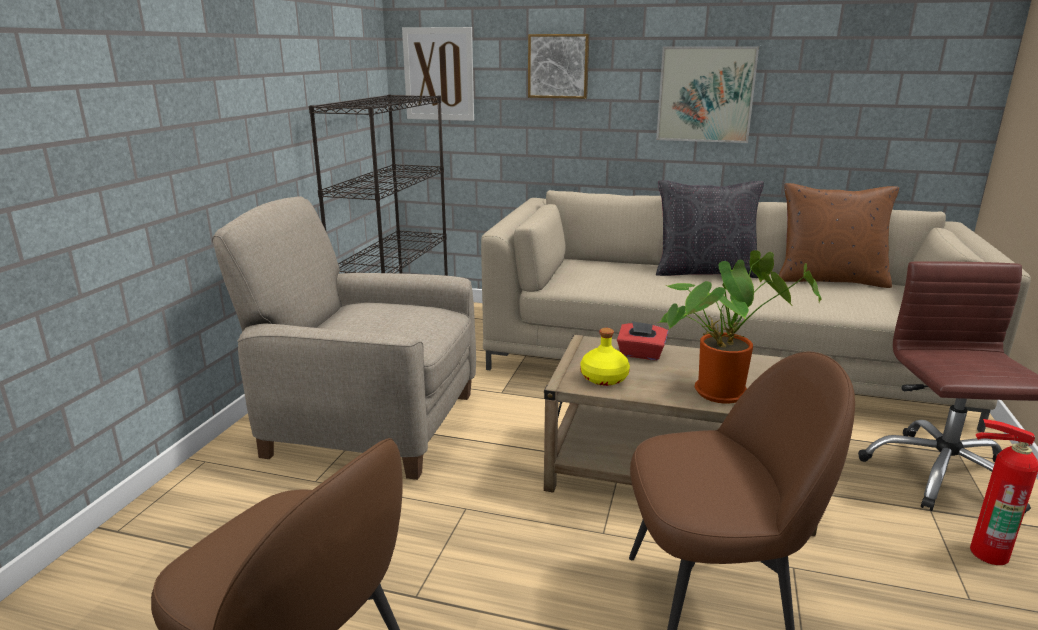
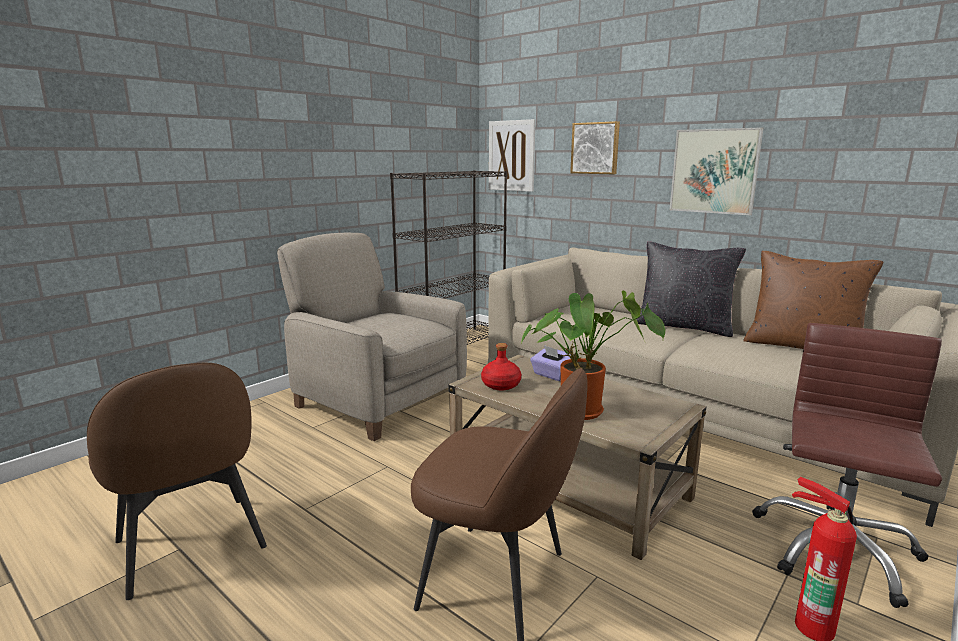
camera: 25 degrees right, 5 degrees down
(603, 378) = (500, 385): yellow bottle -> red bottle
(641, 354) = (551, 375): red tissue box -> purple tissue box

